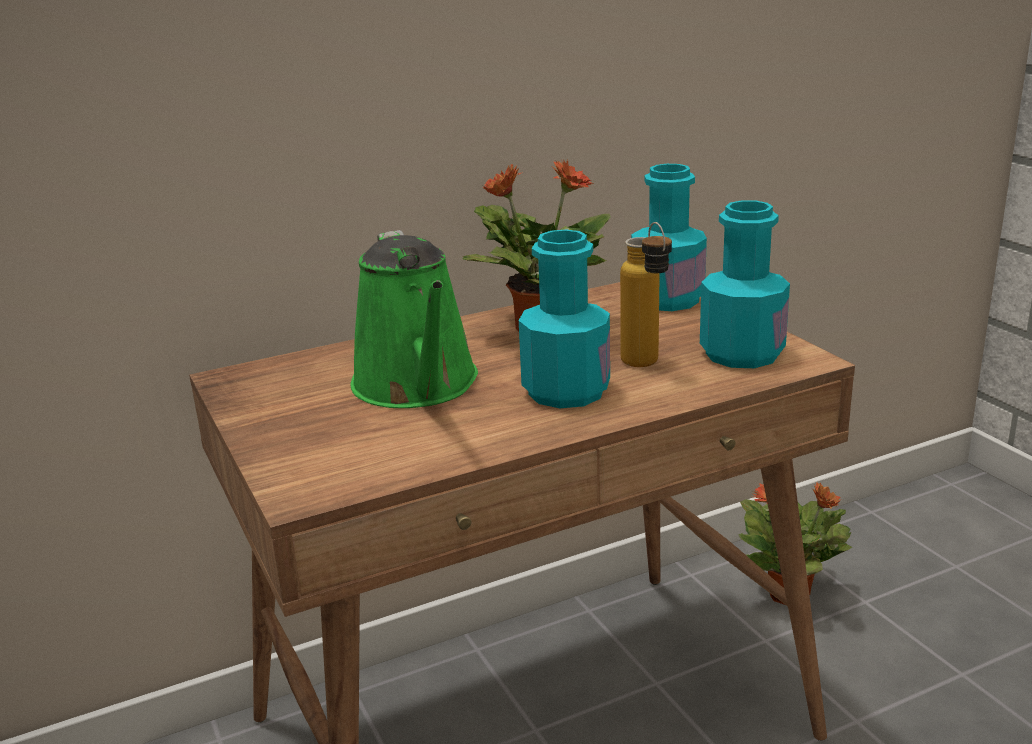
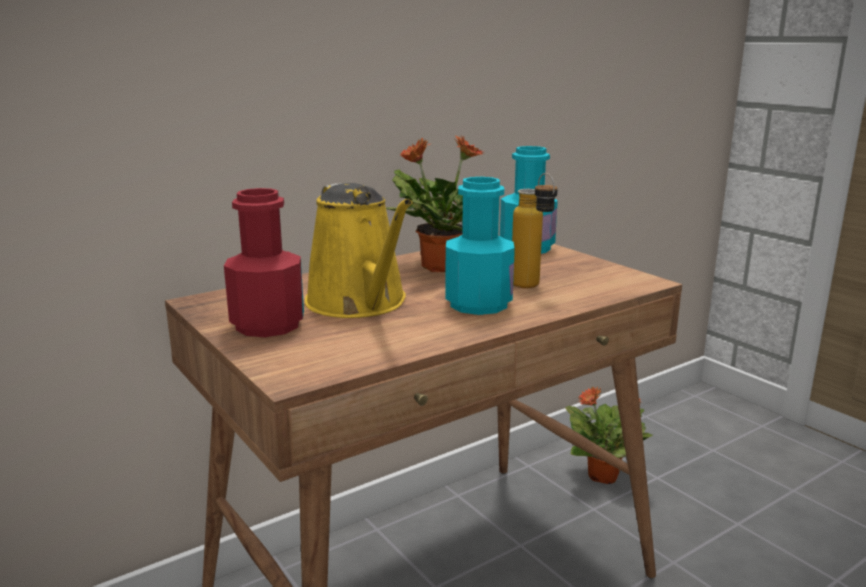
camera: 10 degrees left, 5 degrees down
(297, 416) = (268, 325): none -> red bottle
(418, 386) = (360, 303): green watering can -> yellow watering can
(741, 354) = (598, 279): turquoise bottle -> none

